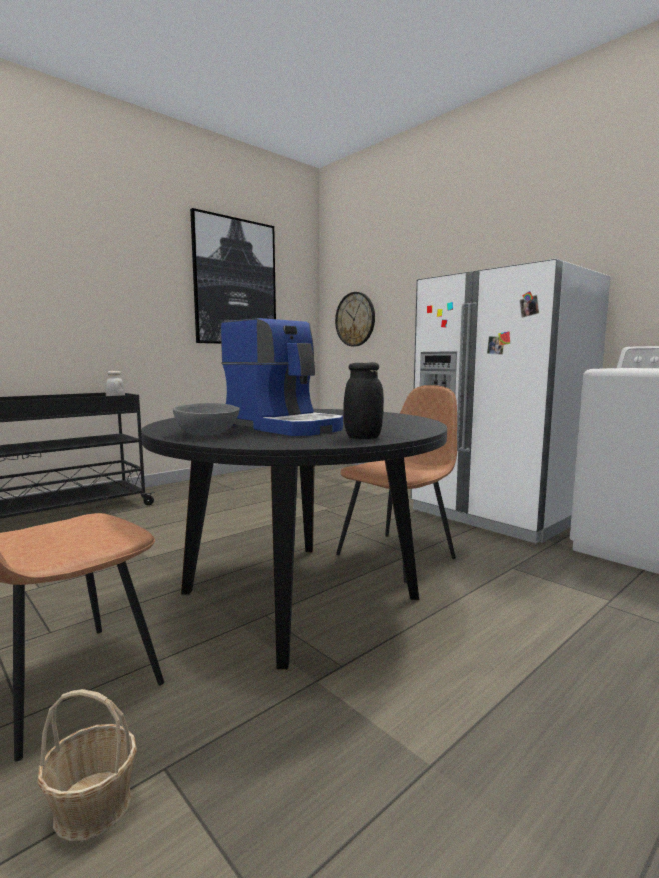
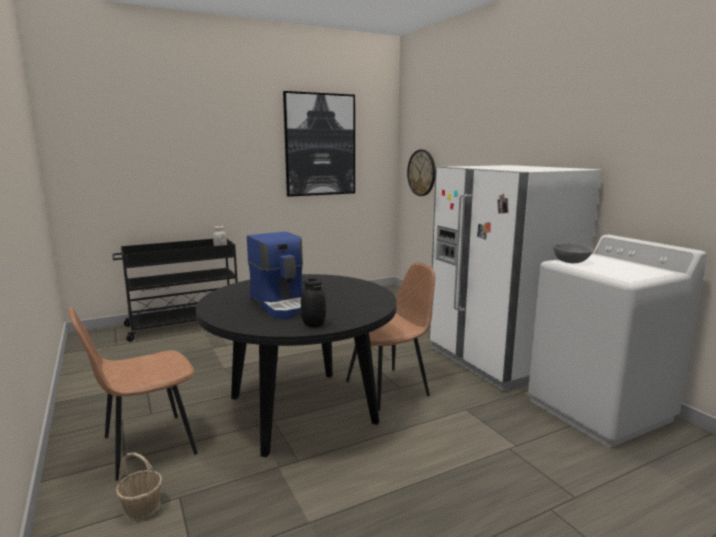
camera: 15 degrees right, 5 degrees up
(206, 433) = (229, 310): grey bowl -> grey bowl (570, 261)

